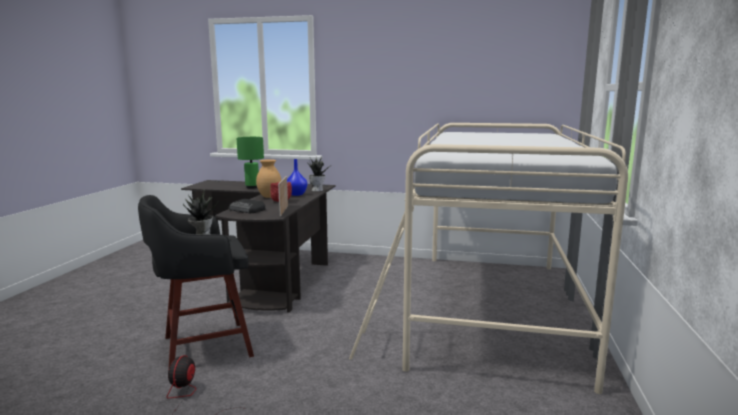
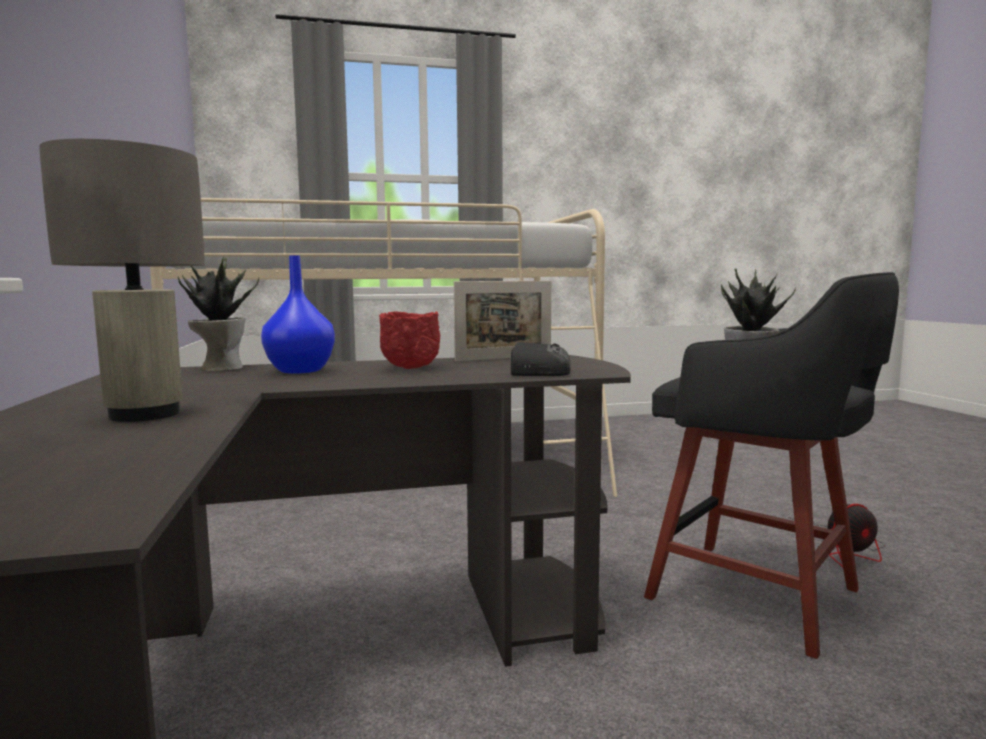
camera: 115 degrees left, 5 degrees down
(252, 187) = (147, 414): green table lamp -> grey table lamp
(269, 197) = (356, 378): brown vase -> none

